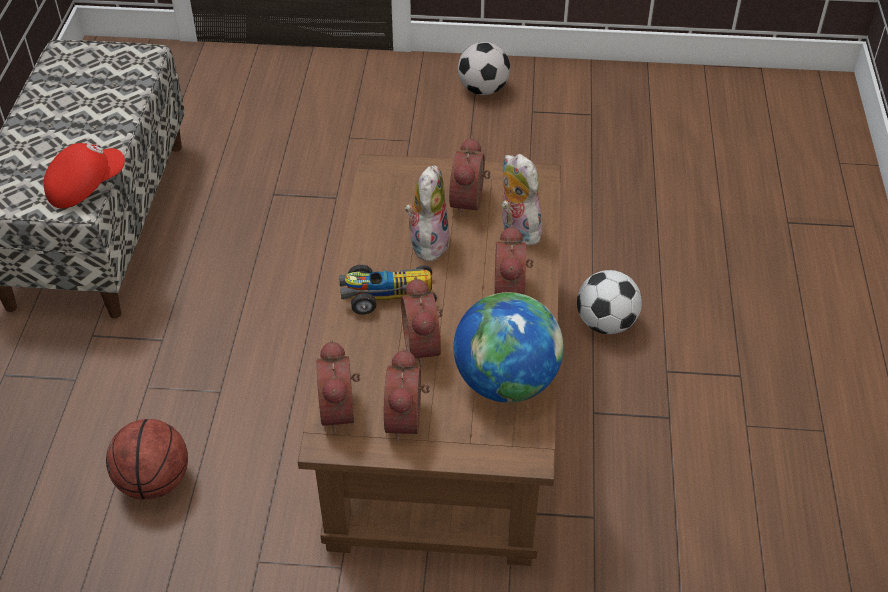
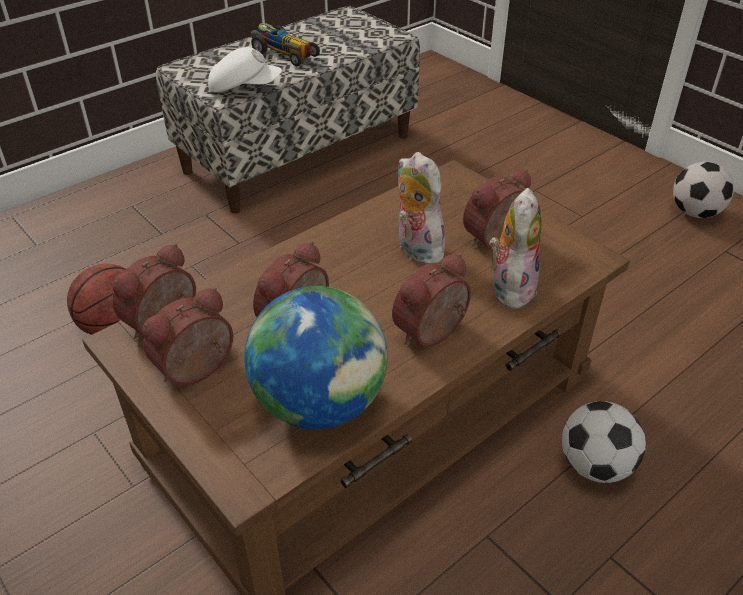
camera: 45 degrees right, 5 degrees down
(85, 186) = (244, 88): red cap -> white cap
(386, 295) = (325, 266): toy car -> toy car (283, 53)
(427, 242) = (416, 249): plush toy -> plush toy turned 90 degrees counterclockwise

